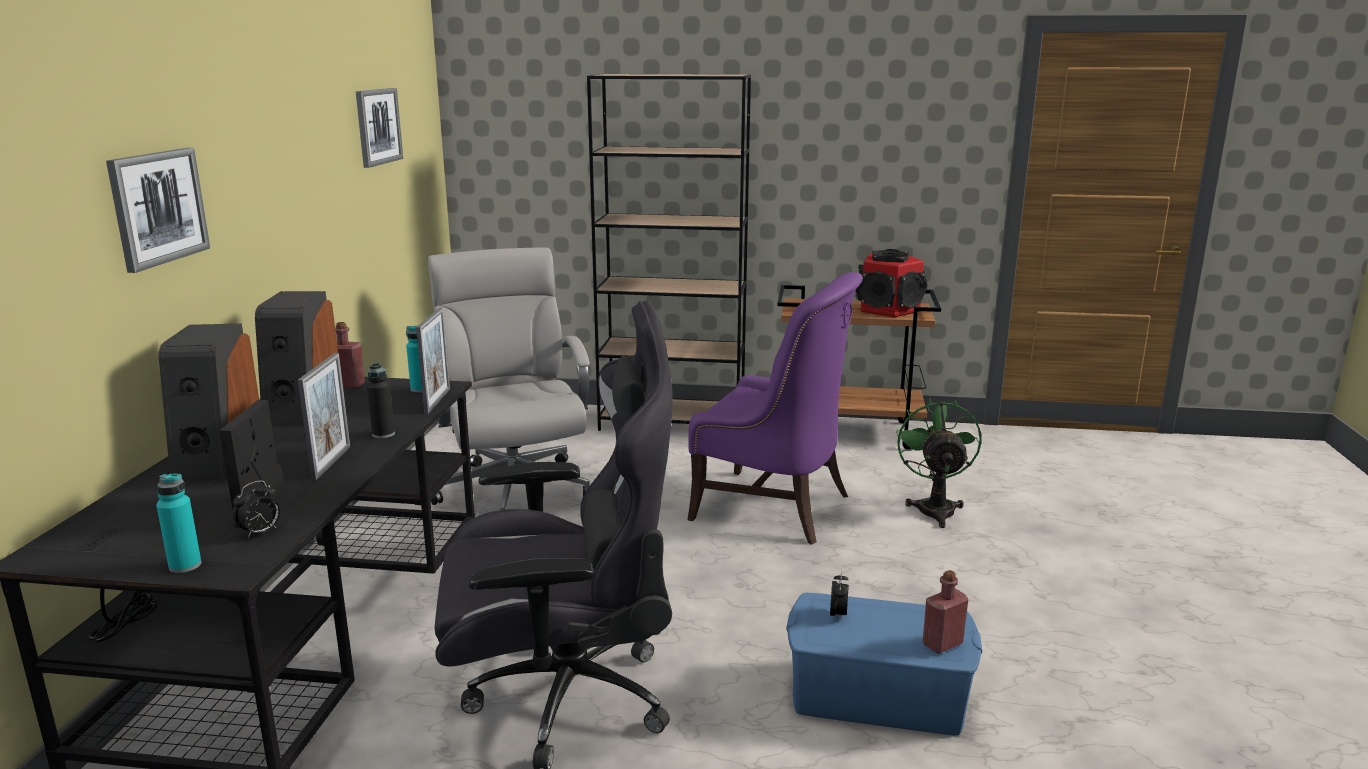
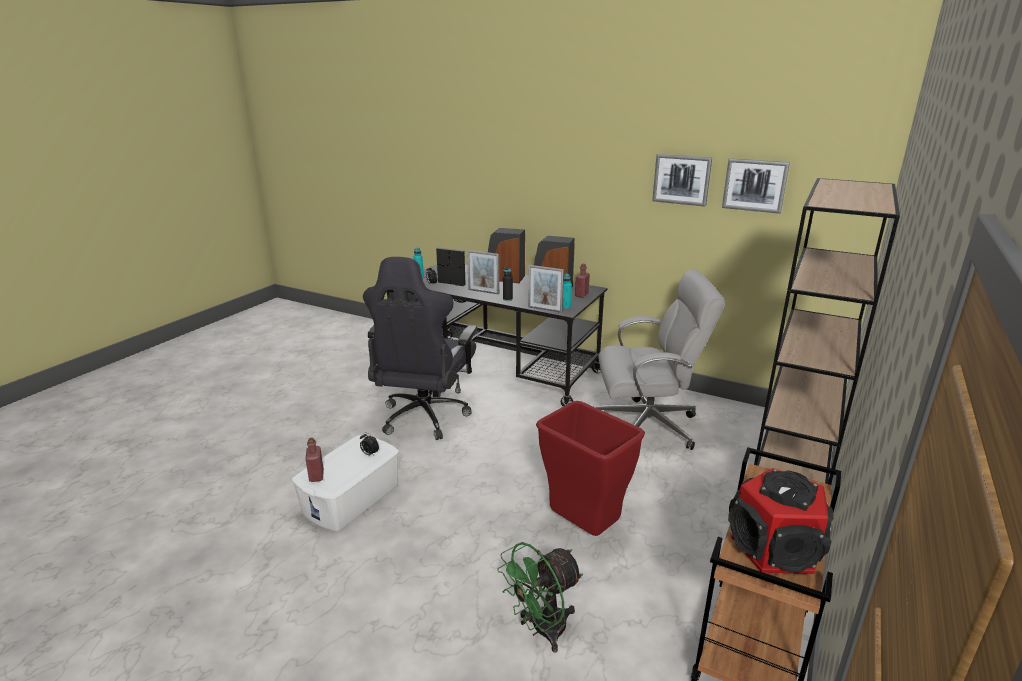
camera: 110 degrees right, 5 degrees up
(158, 207) = (537, 183): picture -> picture (681, 179)
(774, 507) = (582, 529): purple chair -> red trash can
(877, 695) = (352, 499): blue storage box -> white storage box
(934, 507) = (541, 630): green fan -> green fan turned 120 degrees clockwise

